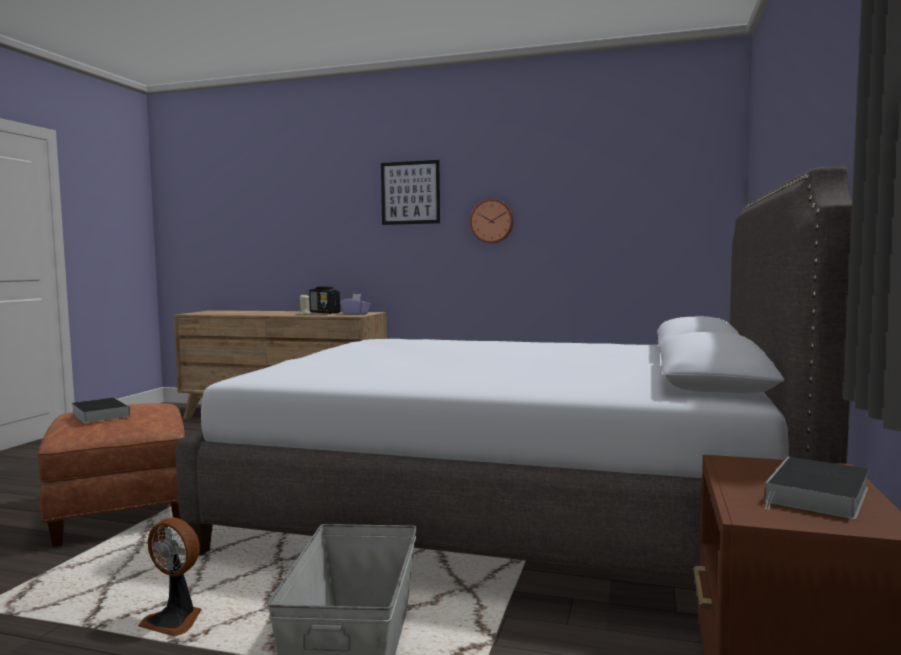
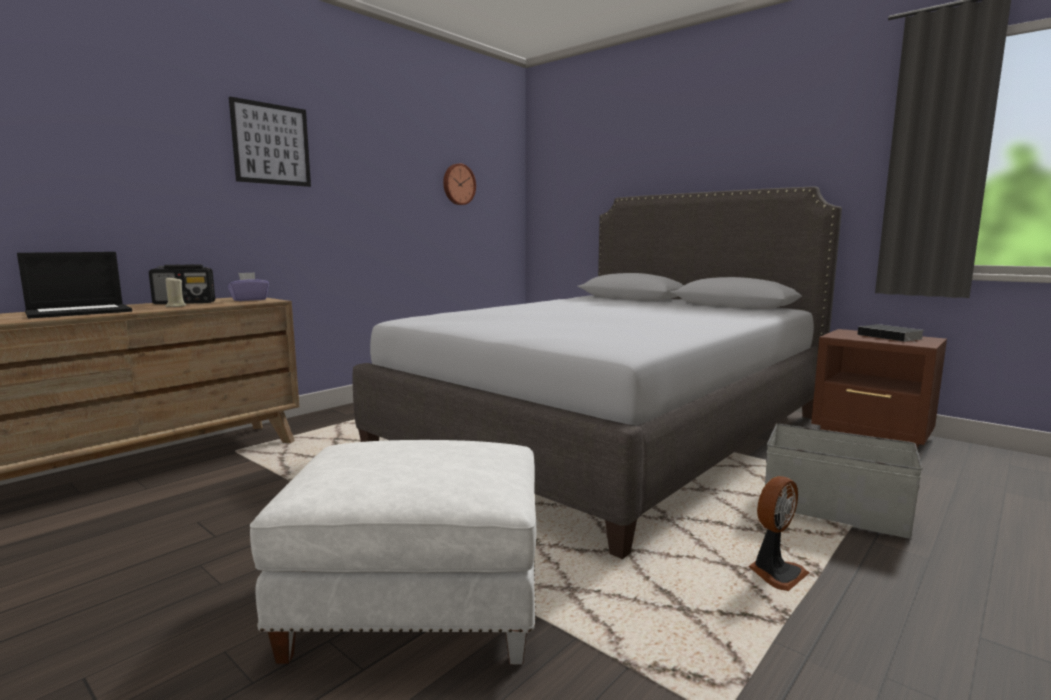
camera: 65 degrees left, 5 degrees up
(99, 414) = (419, 467): book -> none
(123, 510) = (419, 604): brown ottoman -> white ottoman
(266, 313) = (80, 312): none -> laptop
(492, 221) = (363, 190): wall clock -> wall clock (458, 184)

